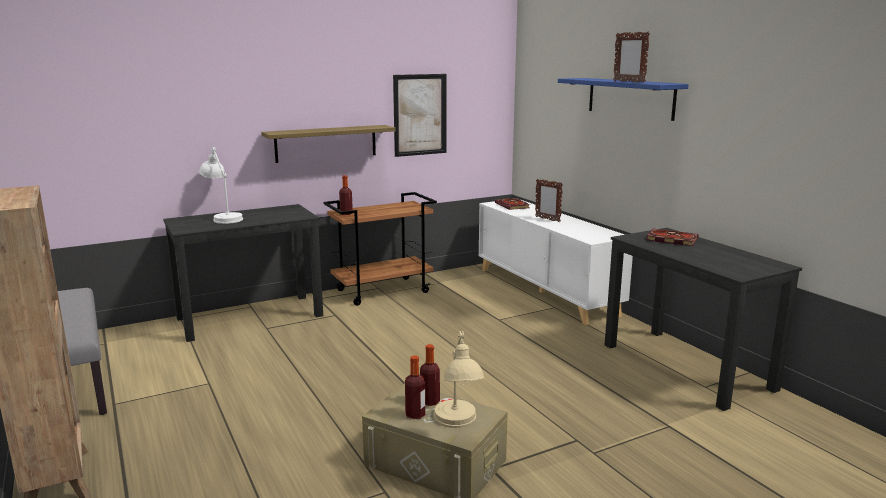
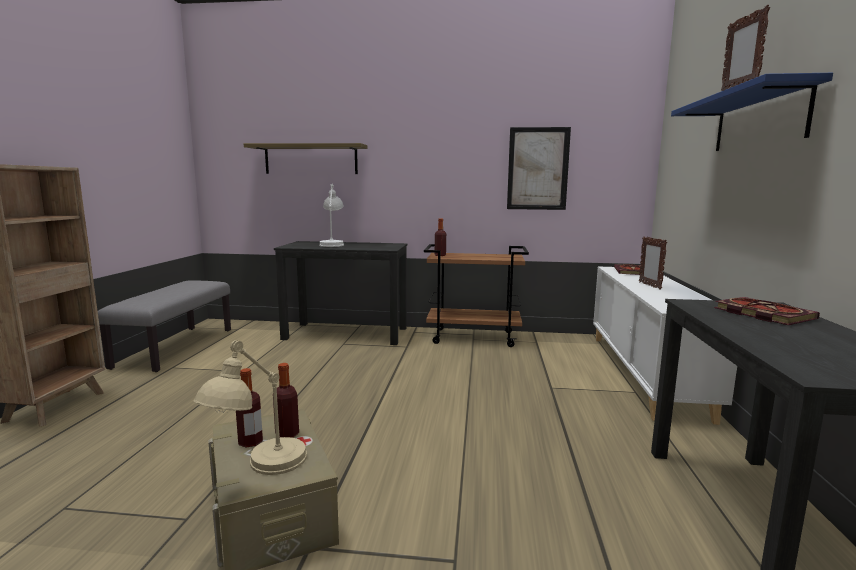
camera: 35 degrees right, 5 degrees down
(326, 143) = (438, 190): shelf -> shelf (311, 159)

